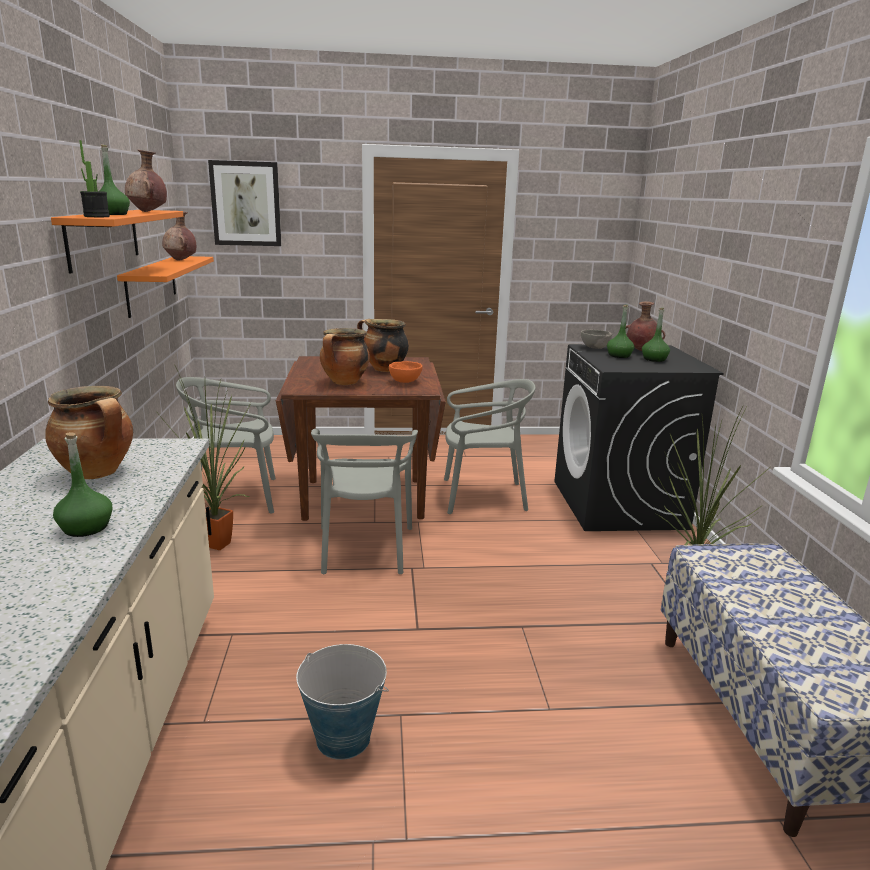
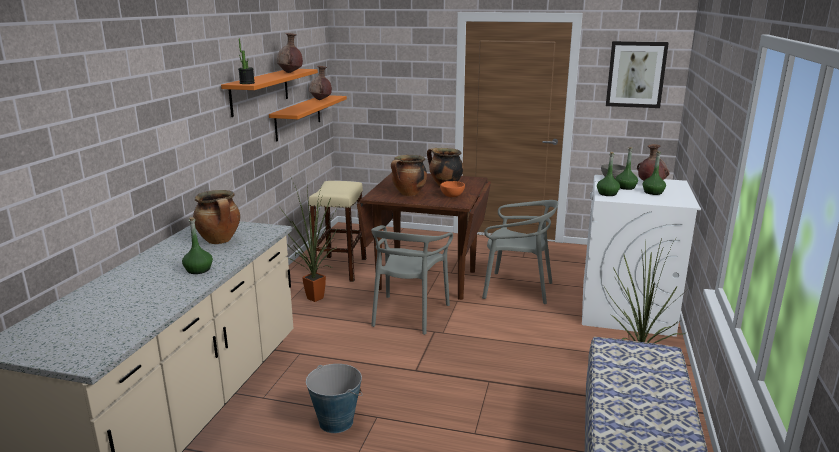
camera: 20 degrees right, 0 degrees up
(113, 214) = (262, 78): green bottle -> green bottle (607, 194)
(235, 497) = (340, 268): grey chair -> beige stool
(246, 204) = (373, 57): picture -> picture (636, 74)
(619, 505) = (626, 309): black washing machine -> white washing machine

